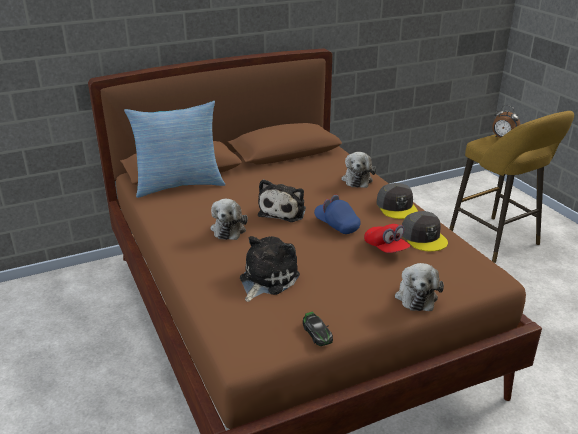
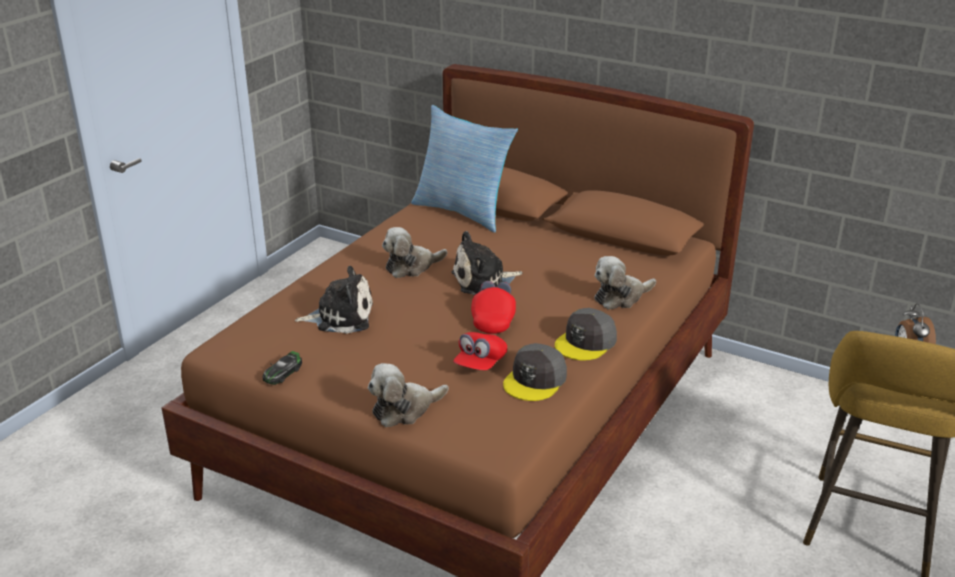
camera: 55 degrees right, 0 degrees up
(336, 225) = (493, 319): blue cap -> red cap

